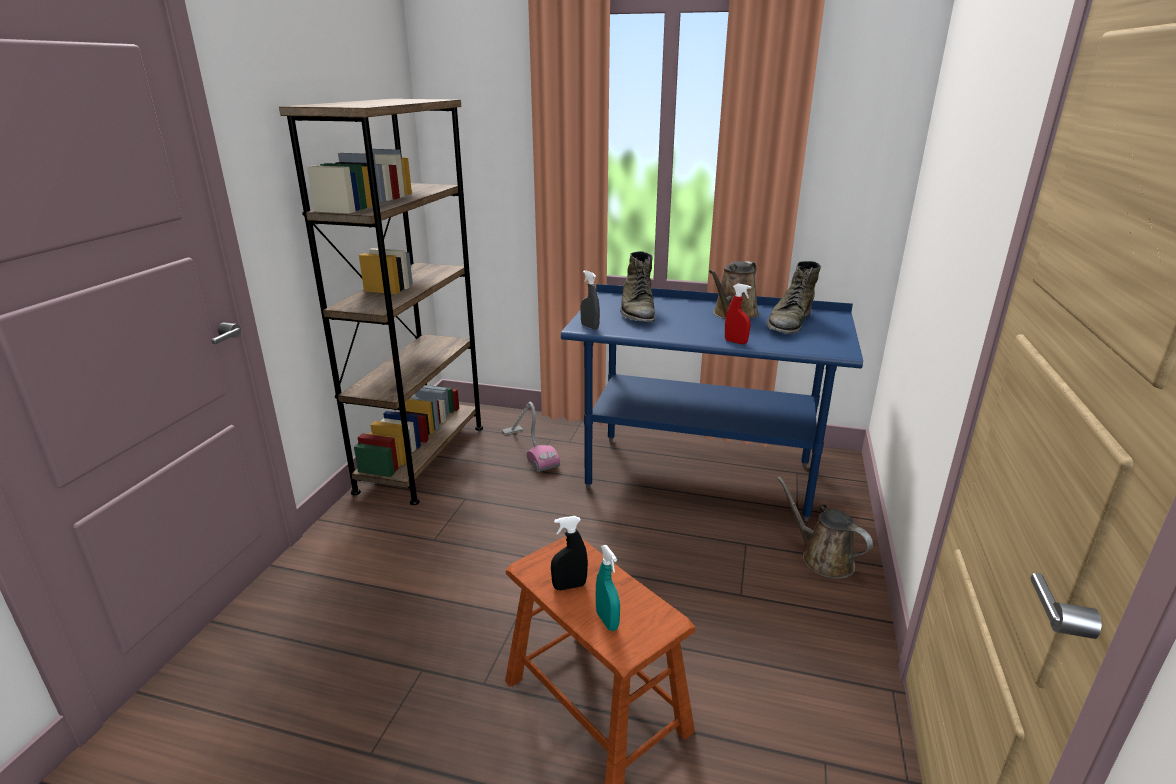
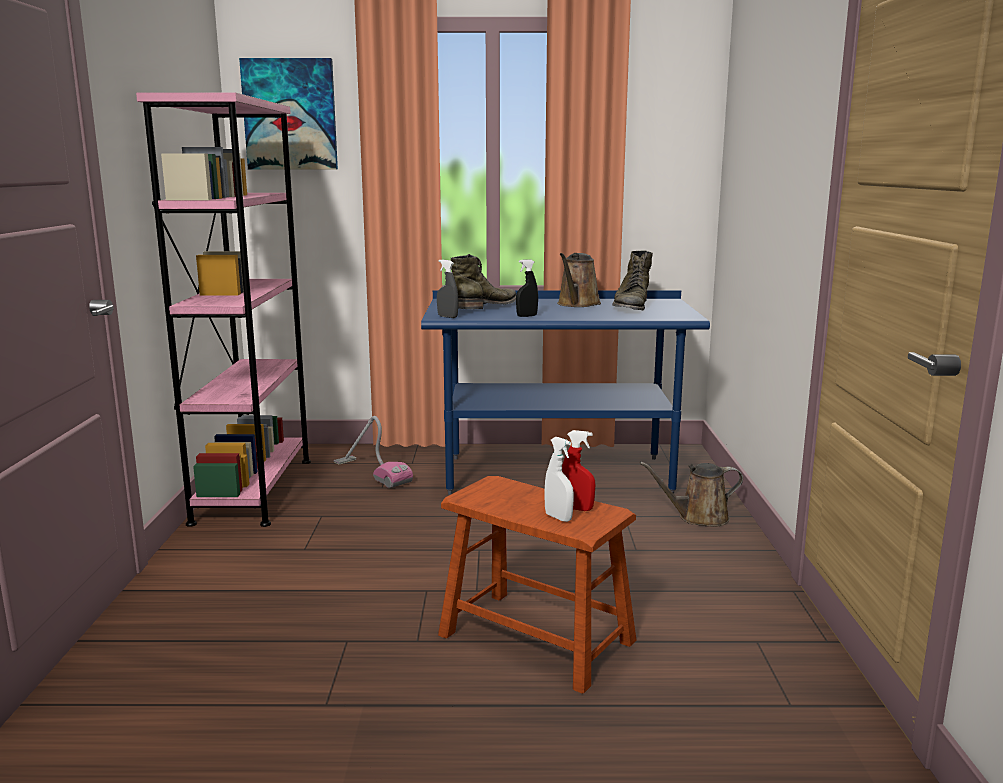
camera: 15 degrees left, 10 degrees down
(422, 458) = (254, 490): brown bookcase -> pink bookcase
(471, 102) = (290, 115): none -> picture
(569, 586) = (510, 503): black spray bottle -> black spray bottle (526, 316)
(607, 621) = (558, 517): turquoise spray bottle -> white spray bottle
(637, 312) = (485, 307): green boot -> green boot turned 120 degrees counterclockwise
(735, 342) = (592, 317): red spray bottle -> red spray bottle (576, 508)
(823, 559) = (698, 518): brown watering can -> brown watering can turned 45 degrees counterclockwise

